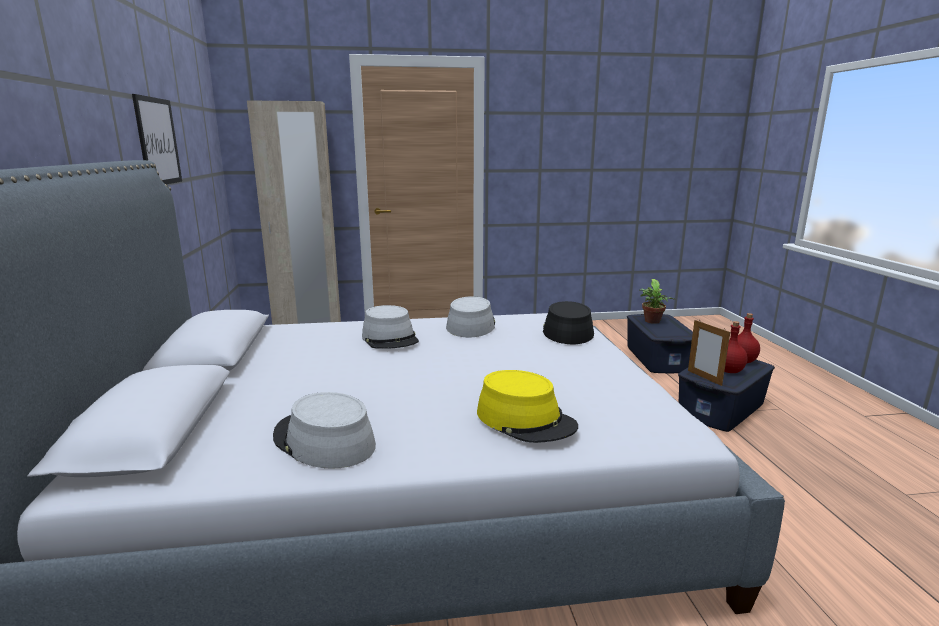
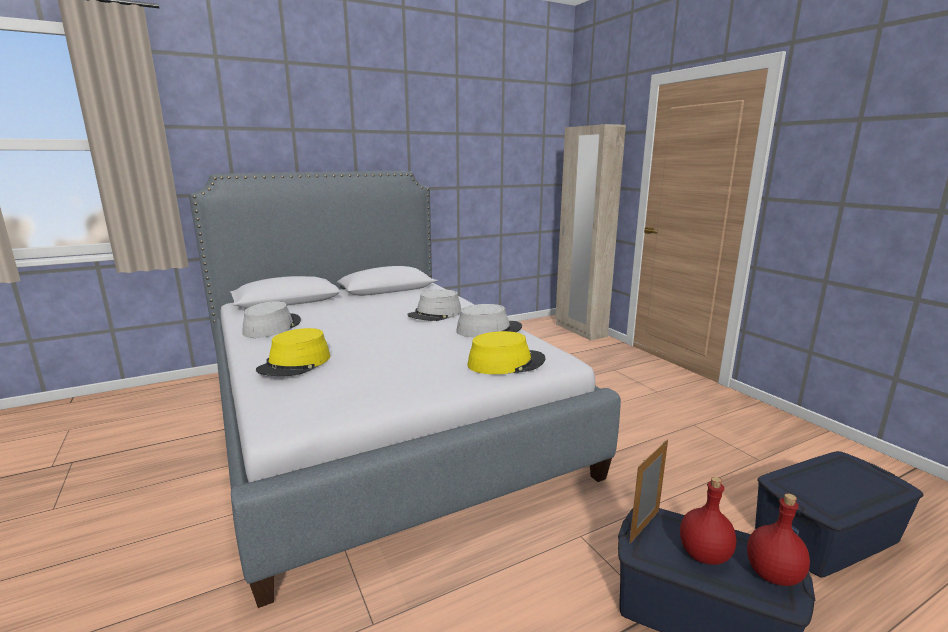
camera: 70 degrees right, 0 degrees up
(158, 141) = (455, 160): picture -> none
(567, 331) = (506, 363): black hat -> yellow hat
(652, 322) = (844, 475): potted plant -> none

